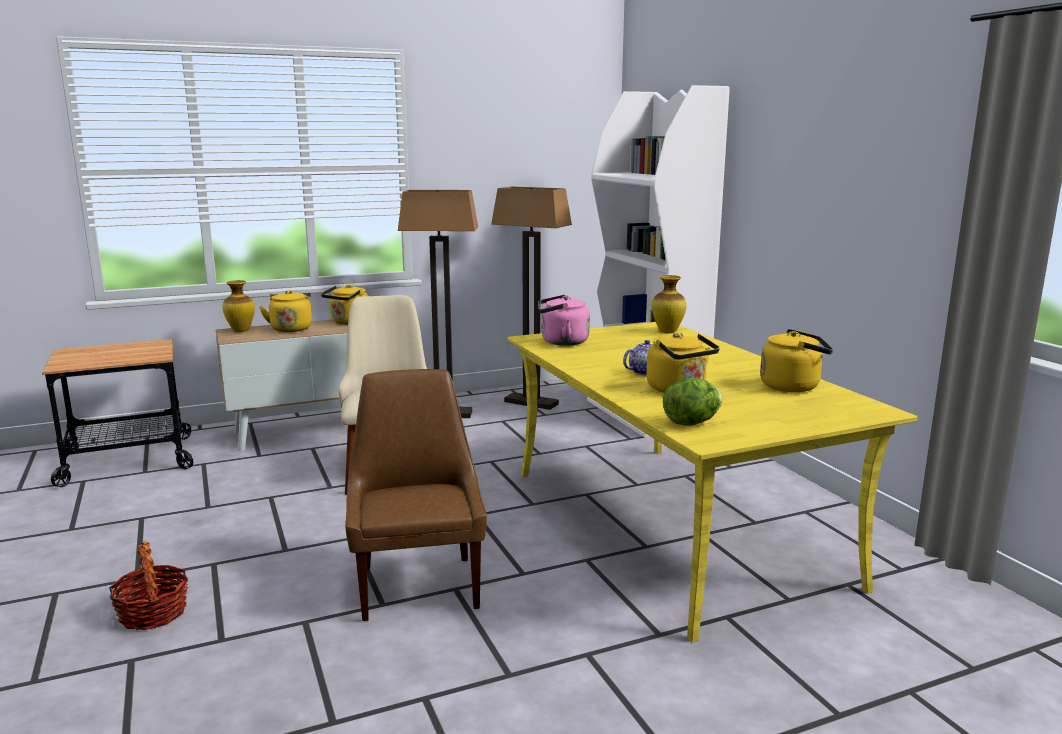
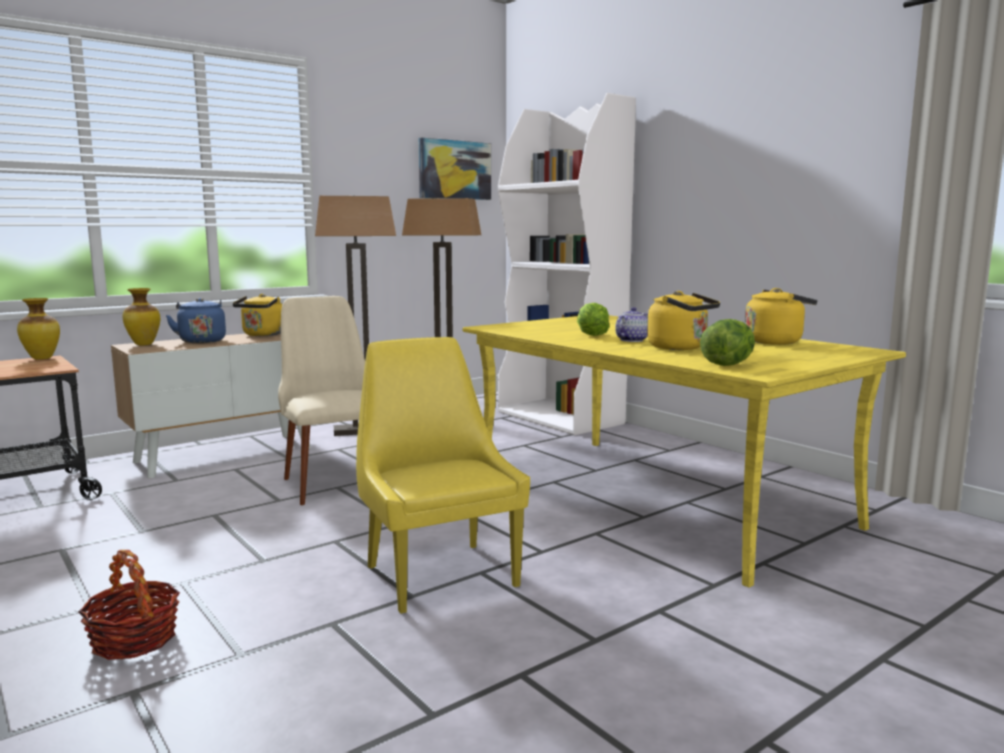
camera: 15 degrees left, 5 degrees down
(291, 328) = (201, 341): yellow kettle -> blue kettle
(418, 585) = (439, 574): brown chair -> yellow chair
(560, 150) = (455, 170): none -> picture
(561, 342) = (522, 328): pink kettle -> none
(614, 361) = (591, 335): none -> lettuce
(667, 332) = (611, 319): vase -> vase (41, 358)

